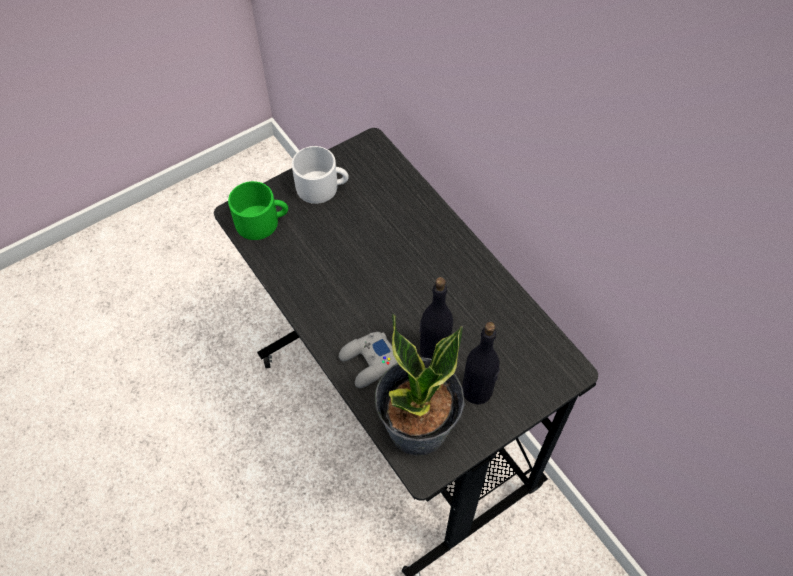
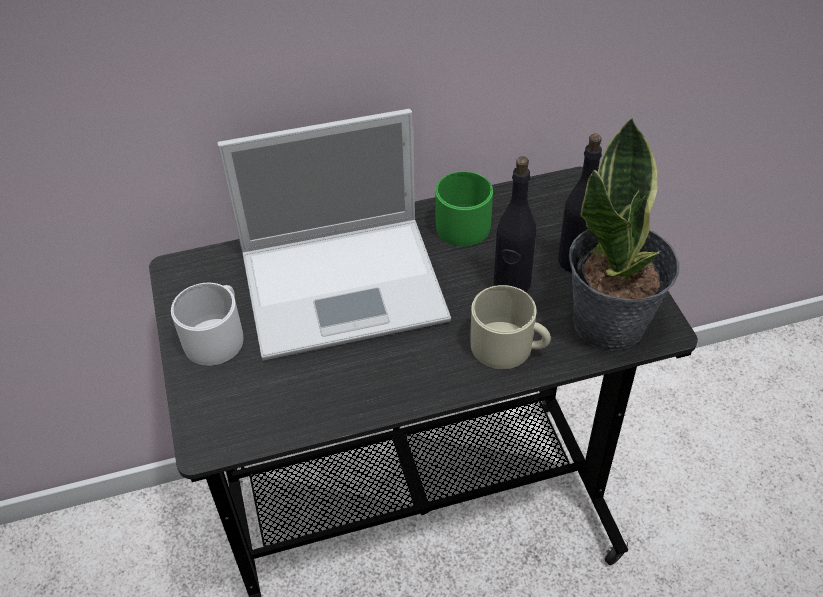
camera: 70 degrees left, 10 degrees down
(262, 222) = (238, 415): green mug -> green mug (464, 221)
(369, 362) = (509, 347): grey game controller -> beige mug
(393, 244) = (347, 284): none -> laptop

